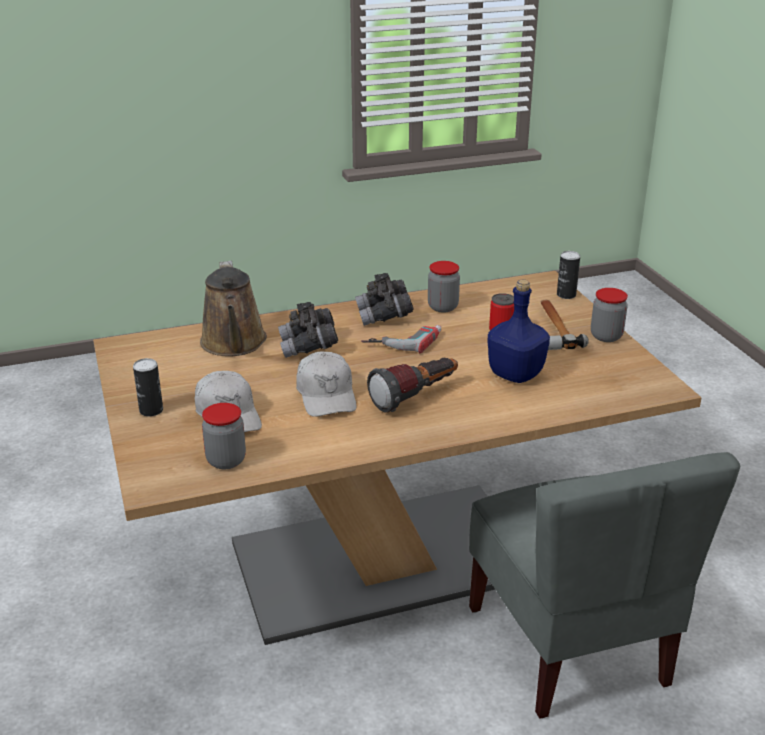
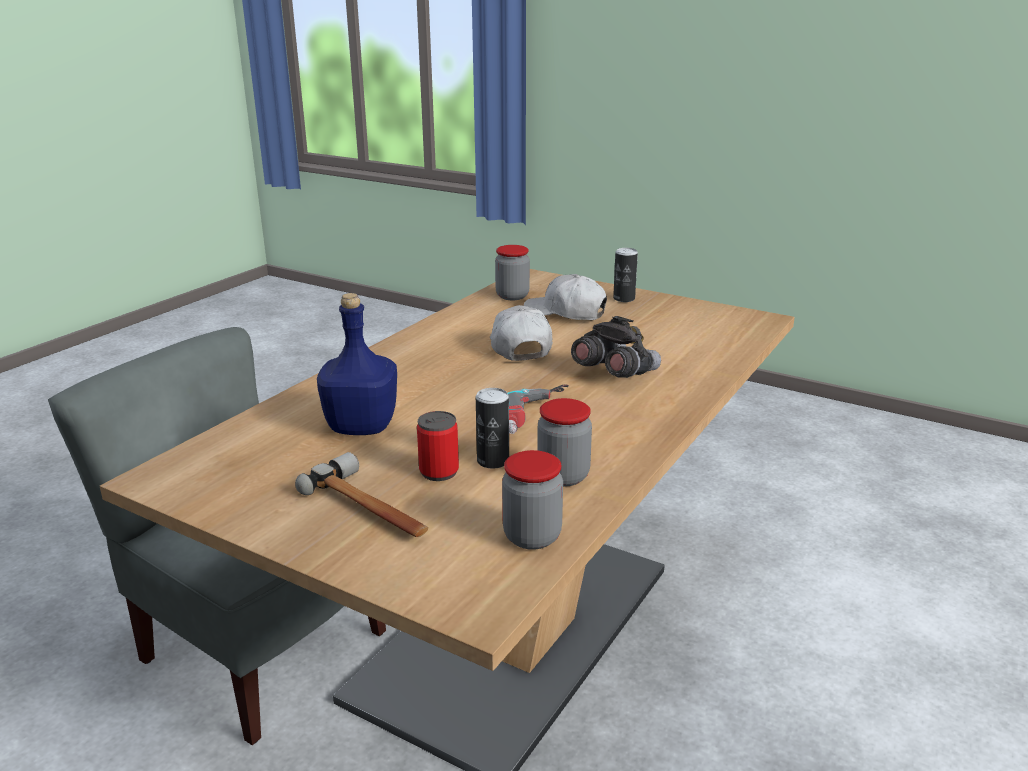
camera: 140 degrees right, 5 degrees down
(234, 344) = (683, 352): brown watering can -> none
(326, 395) = (519, 347): white cap -> white cap turned 45 degrees clockwise
(384, 316) = (608, 433): grey binoculars -> none
(416, 397) = (438, 371): flashlight -> none
(566, 295) = (409, 587): can -> can (493, 461)
(606, 336) = (280, 526): jar -> jar (532, 536)

